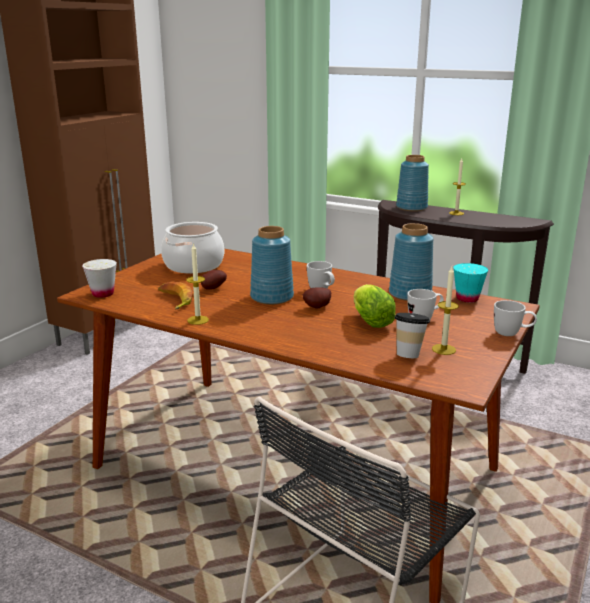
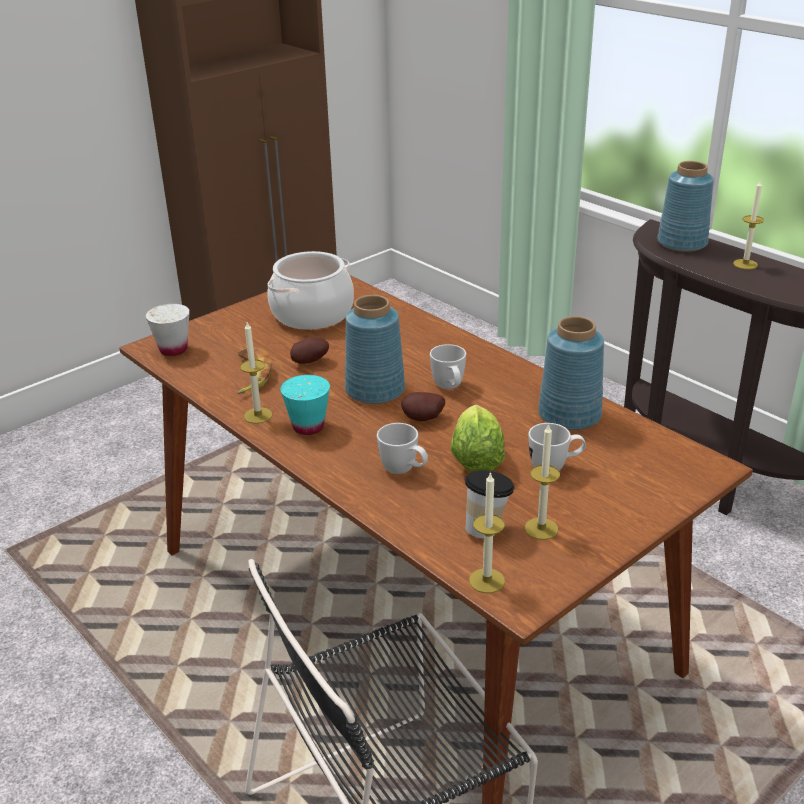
camera: 20 degrees right, 10 degrees up
(433, 380) = (487, 580): none -> candle
(467, 298) = (648, 438): turquoise cup -> turquoise cup (308, 427)
(512, 334) = (662, 520): white mug -> white mug (404, 471)

